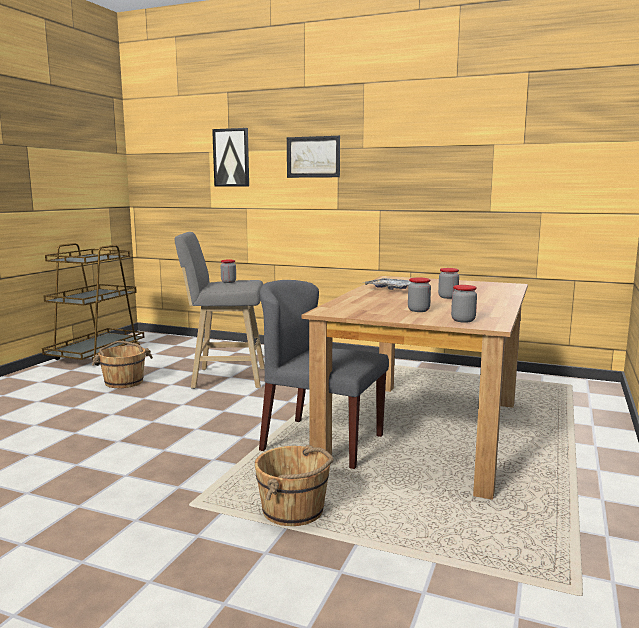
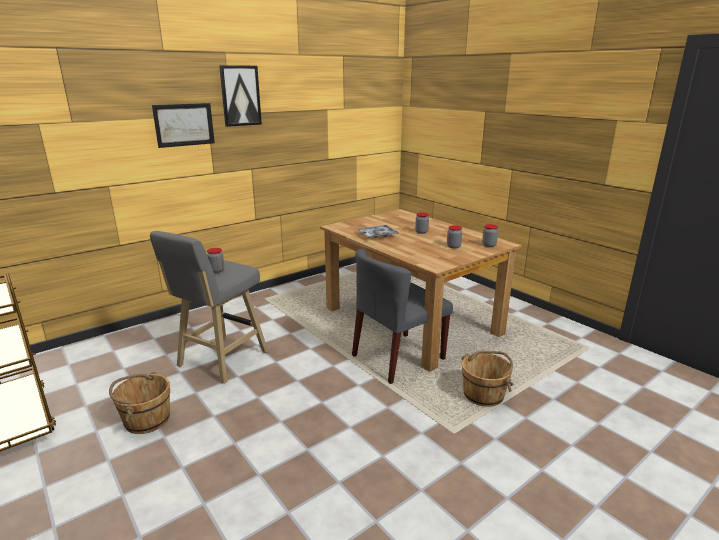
camera: 60 degrees left, 10 degrees up
(231, 157) = (79, 130): picture -> picture (240, 96)

